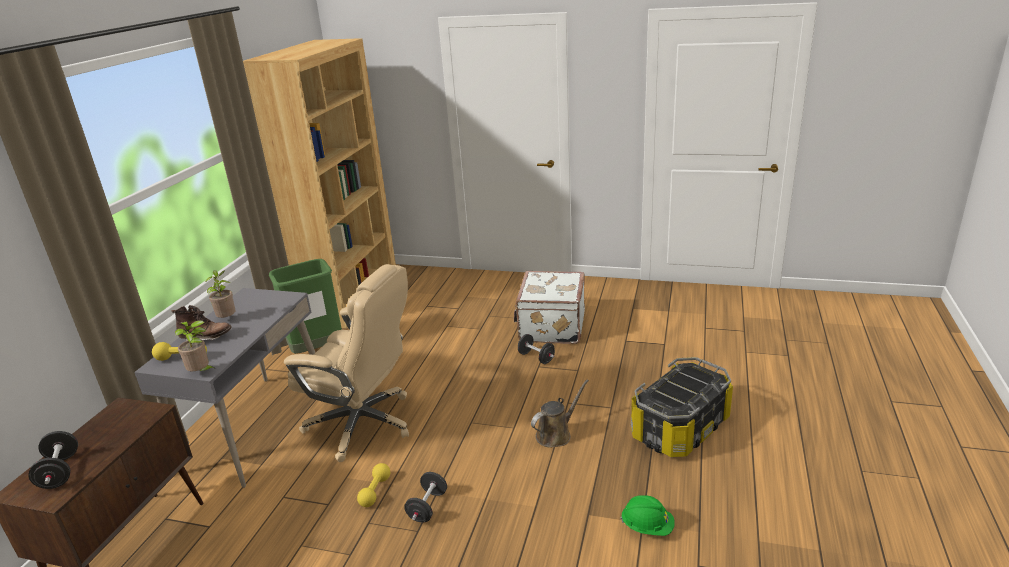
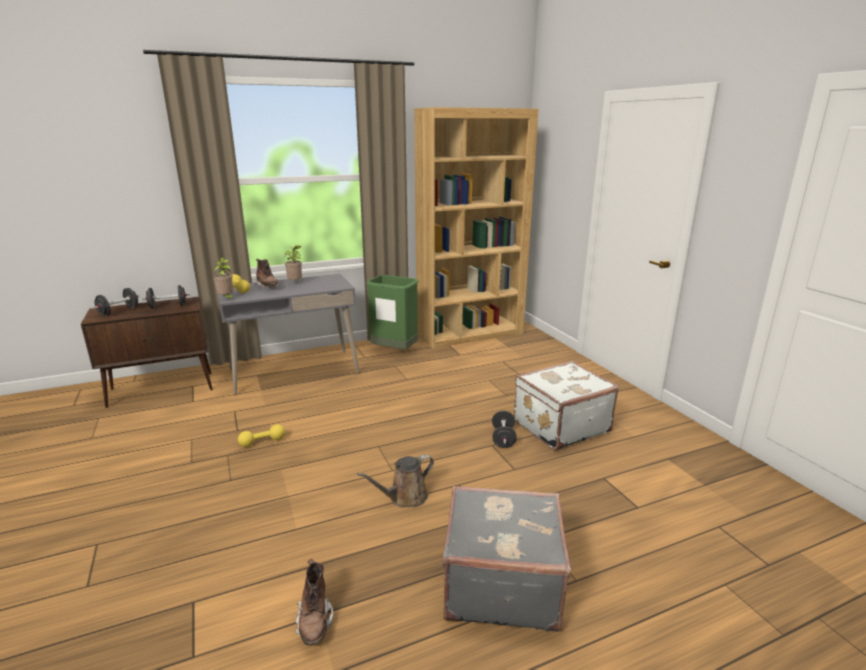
camera: 50 degrees right, 5 degrees down
(363, 424) = (332, 403): beige office chair -> none
(427, 507) = (260, 472): black dumbbell -> black dumbbell (168, 306)
(556, 434) = (405, 497): brown watering can -> brown watering can turned 135 degrees clockwise
(647, 527) = (315, 621): green hard hat -> brown boot
(680, 428) = (500, 583): storage box -> grey suitcase

